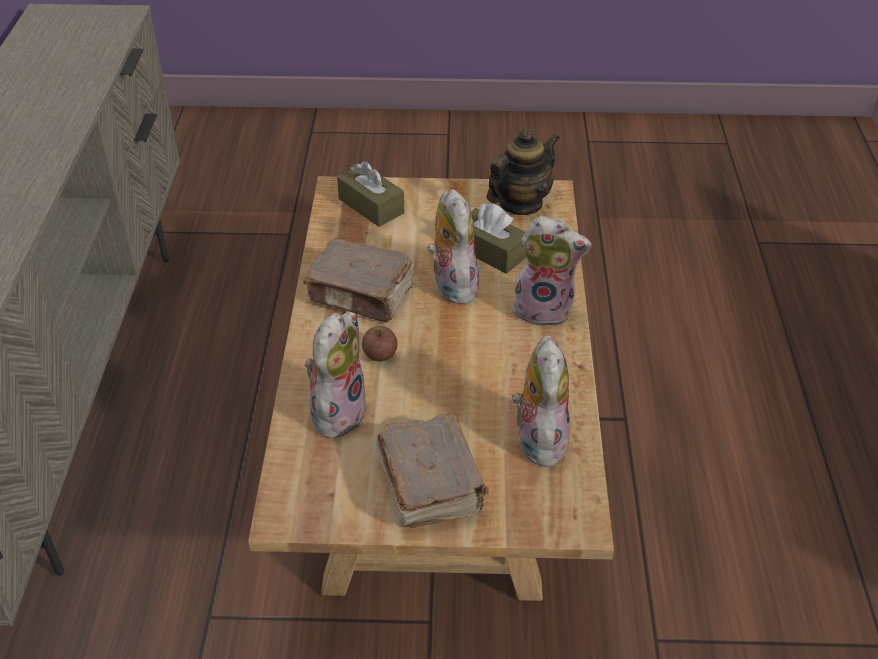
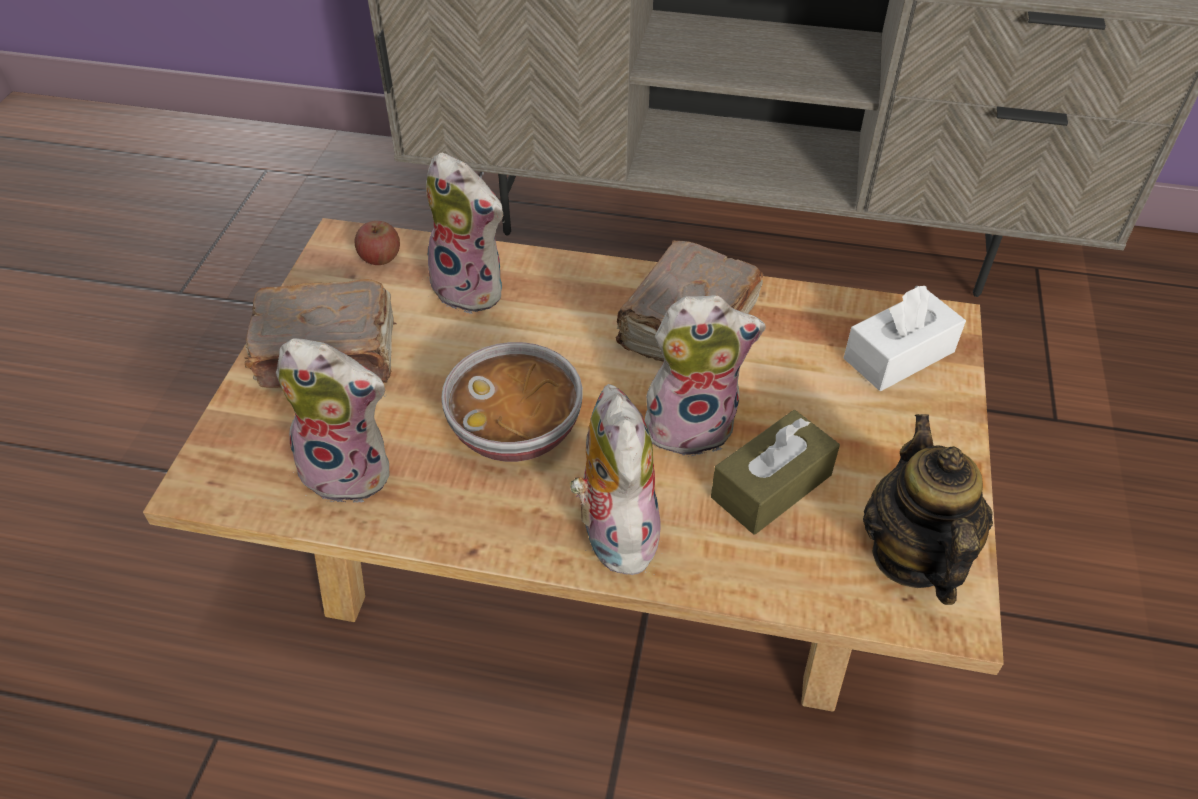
camera: 100 degrees right, 5 degrees up
(371, 206) = (899, 355): brown tissue box -> white tissue box
(380, 354) = (561, 333): apple -> apple (380, 257)
(478, 362) = (517, 430): none -> bowl
(520, 204) = (912, 555): teapot -> teapot turned 150 degrees counterclockwise
(544, 309) = (614, 532): plush toy -> plush toy turned 150 degrees clockwise

